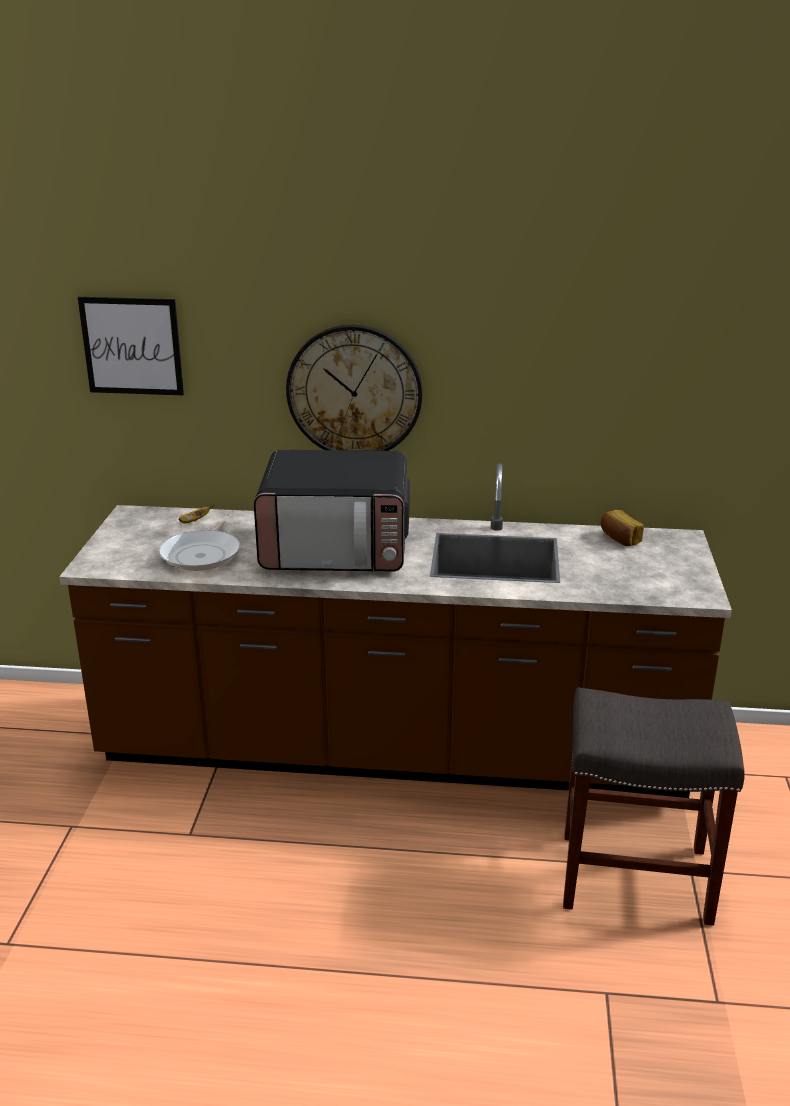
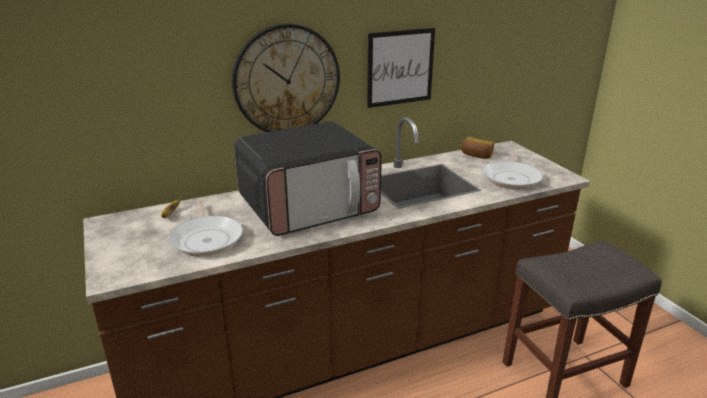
camera: 30 degrees left, 0 degrees up
(132, 346) = (81, 66): picture -> picture (400, 67)
(624, 578) = (511, 178): none -> frying pan

